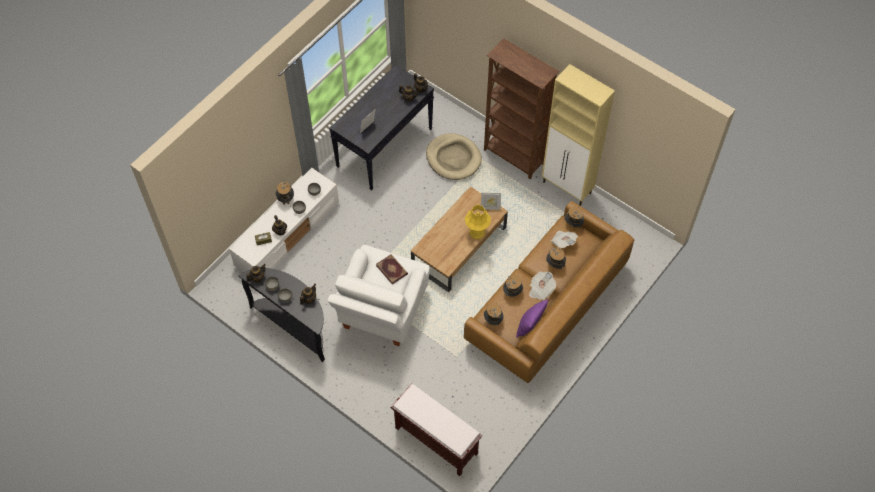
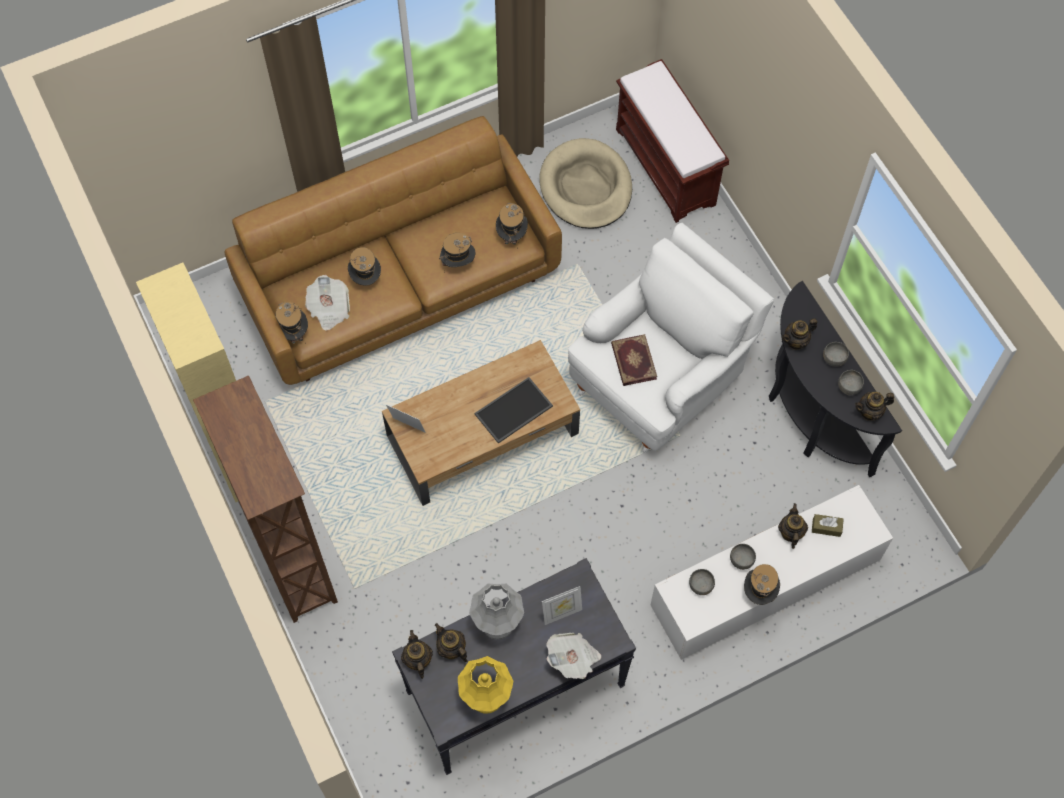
camera: 155 degrees left, 5 degrees up
(394, 114) = (497, 624): none -> grey table lamp
(443, 236) = (513, 411): none -> tray
(453, 158) = (401, 608): beige dog bed -> beige dog bed (586, 187)
(477, 232) = (454, 394): yellow table lamp -> yellow table lamp (486, 697)
(529, 325) = (461, 206): purple pillow -> none
(541, 289) = (412, 250): newspaper -> newspaper (573, 659)

